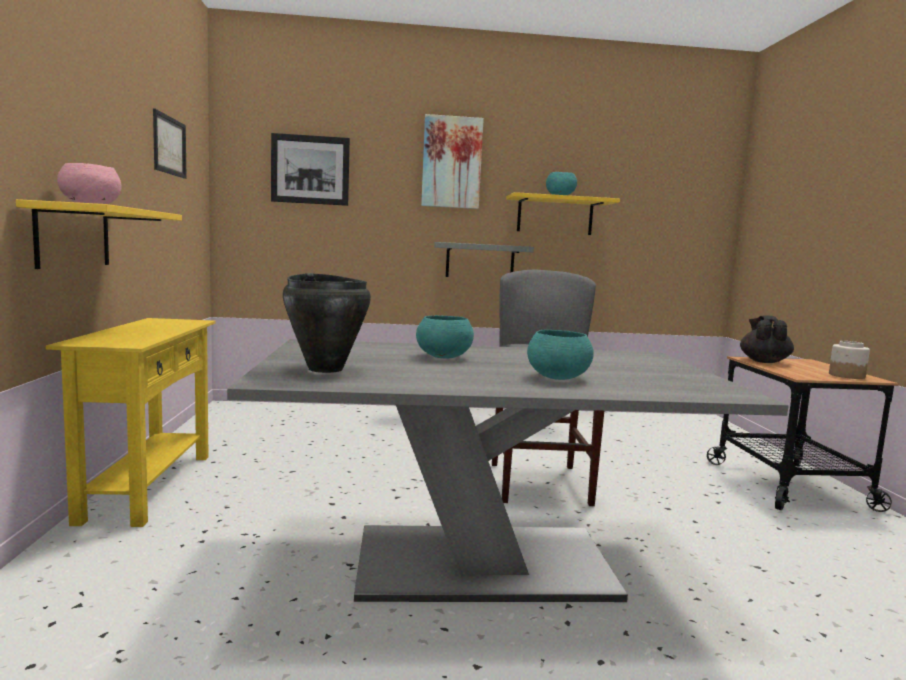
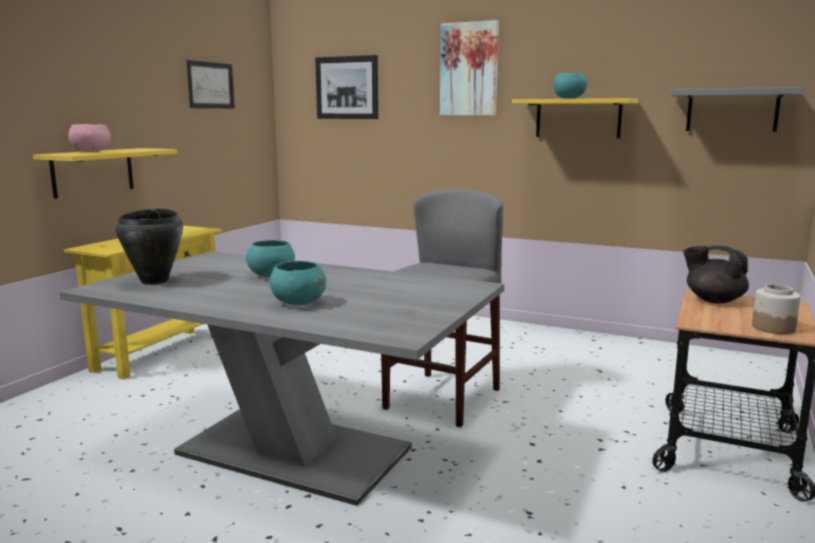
camera: 30 degrees right, 5 degrees up
(480, 261) = (499, 169): grey shelf -> grey shelf (732, 110)
(764, 361) = (713, 300): black teapot -> black teapot turned 90 degrees counterclockwise

